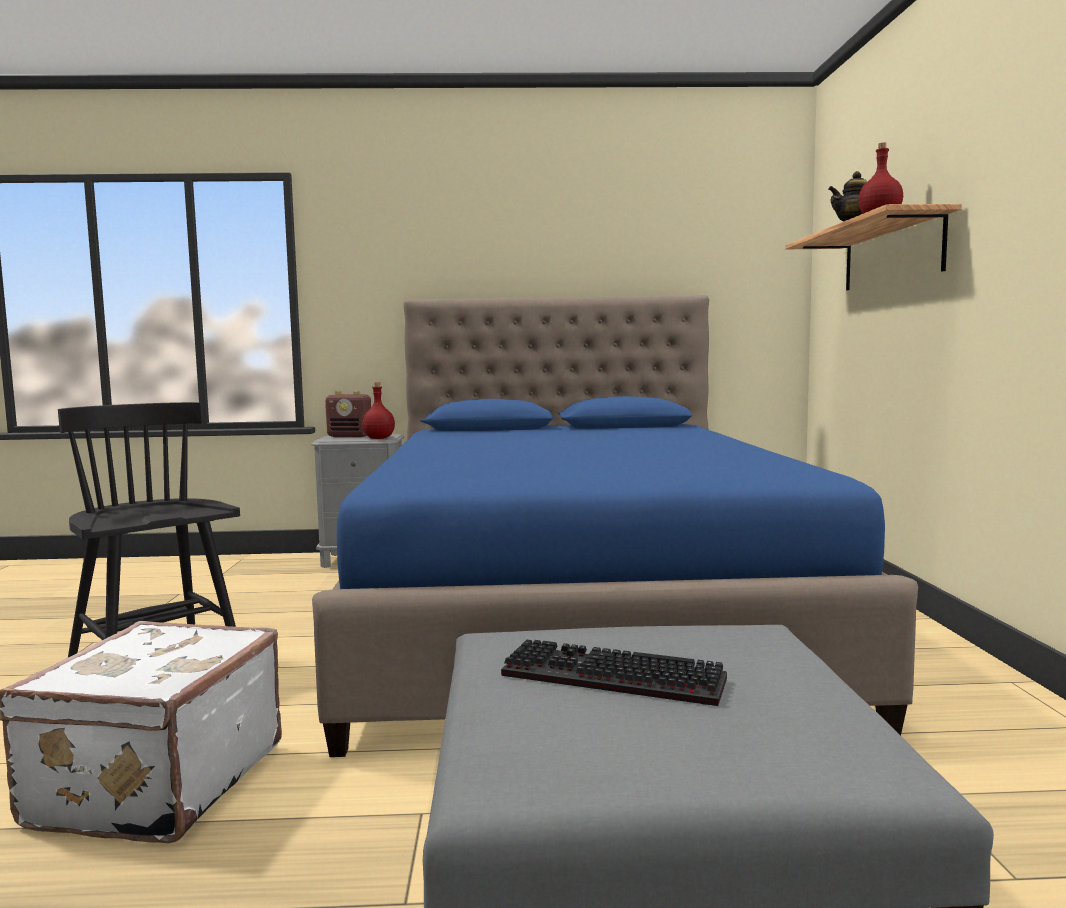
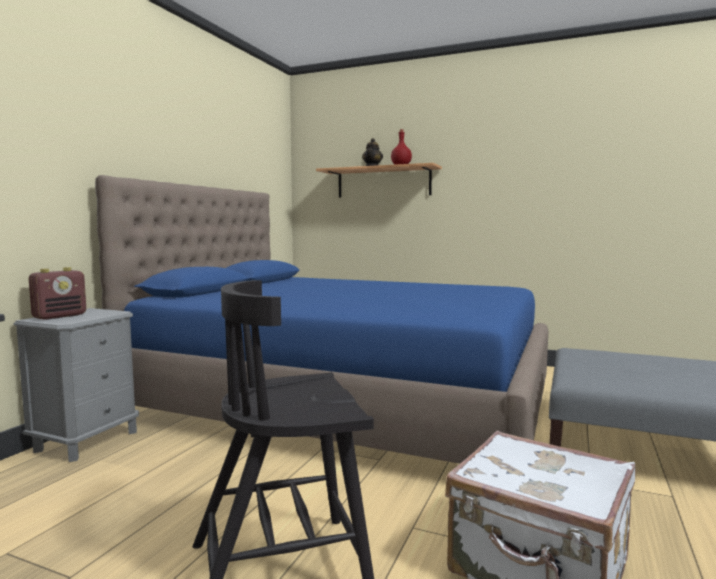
camera: 65 degrees left, 0 degrees up
(379, 438) = (111, 313): red bottle -> none
(608, 679) = (635, 373): keyboard -> none

